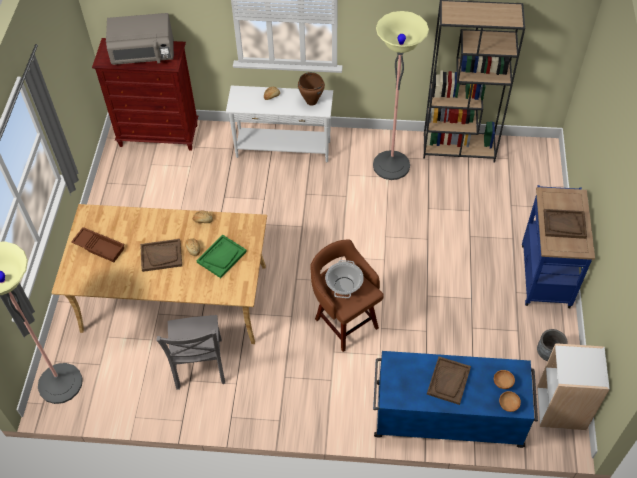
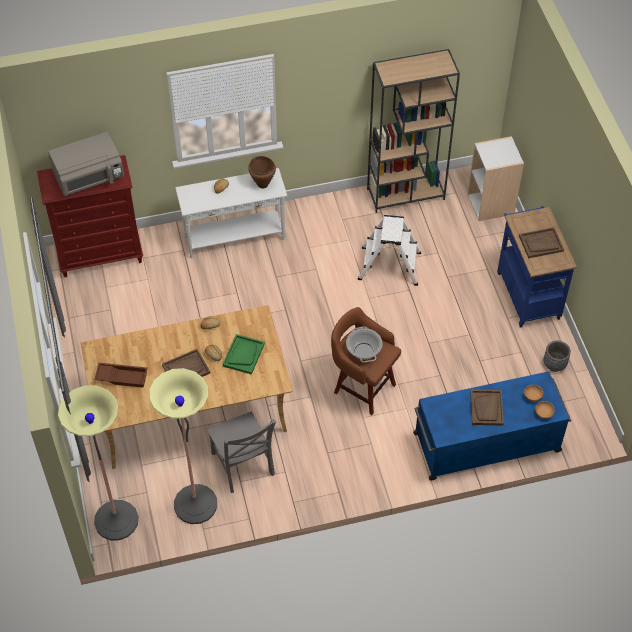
camera: 20 degrees left, 0 degrees up
(391, 165) = (347, 227): floor lamp -> floor lamp (195, 504)
(417, 211) = (389, 266): none -> white step ladder
(561, 408) = (581, 409): bookcase -> bookcase (491, 204)

